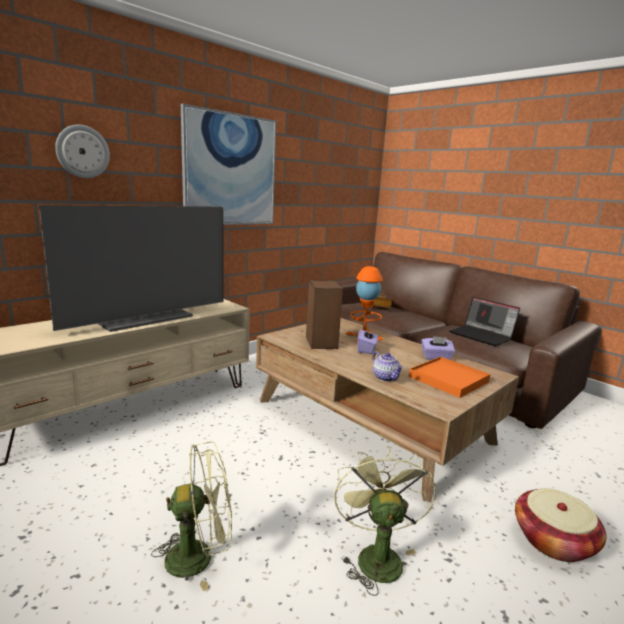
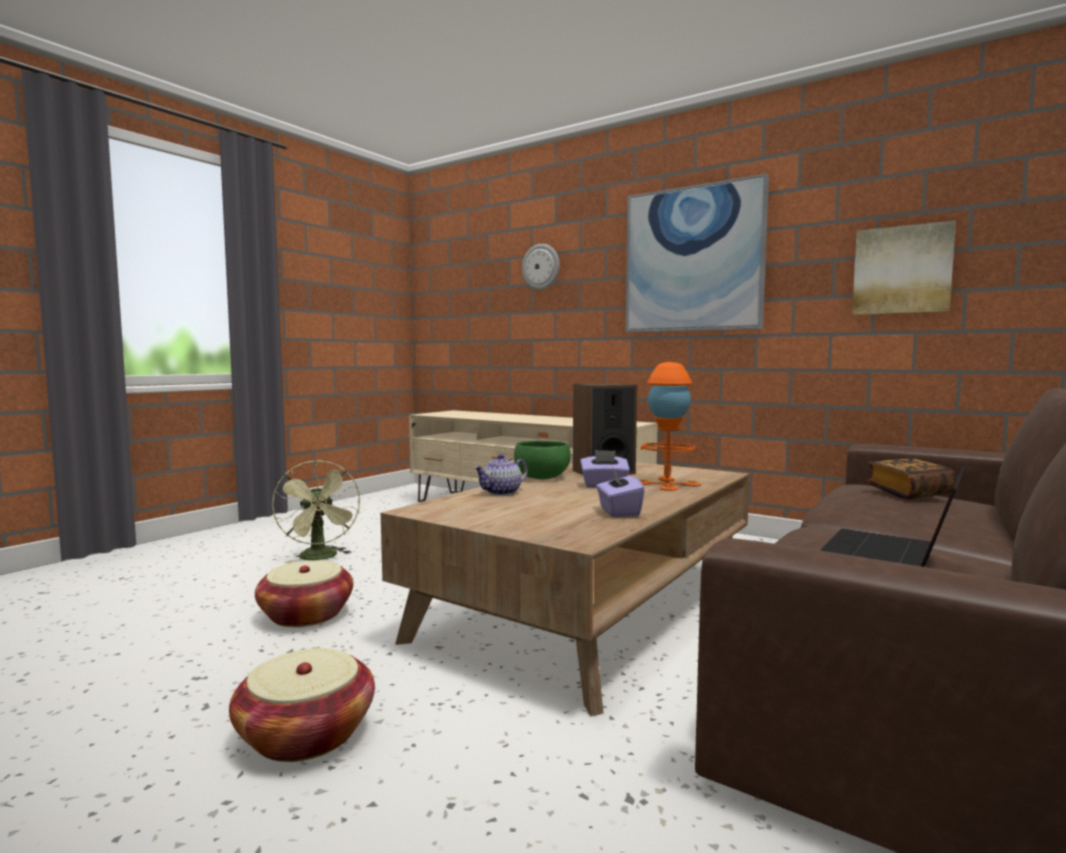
camera: 80 degrees right, 10 degrees down
(145, 318) = (536, 419): television -> none
(324, 193) = (902, 270): none -> picture
(334, 360) = (542, 477): none -> green bowl
(376, 555) = (306, 615): green fan -> basket
(448, 379) = (523, 515): orange tray -> none

